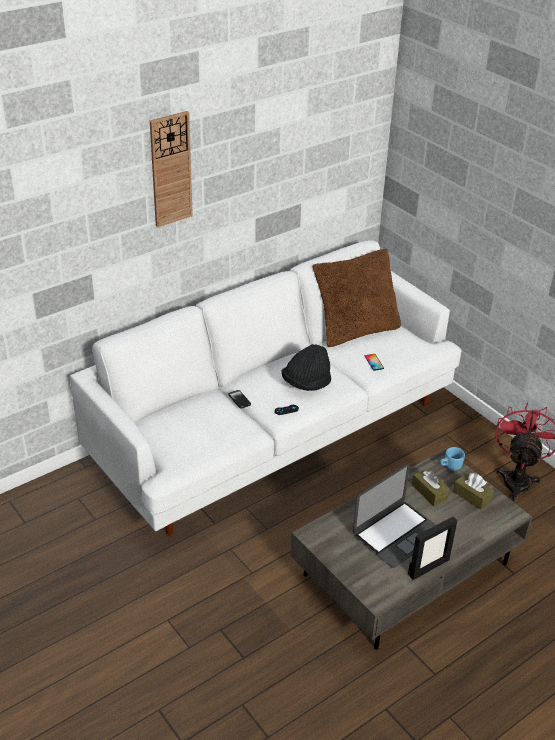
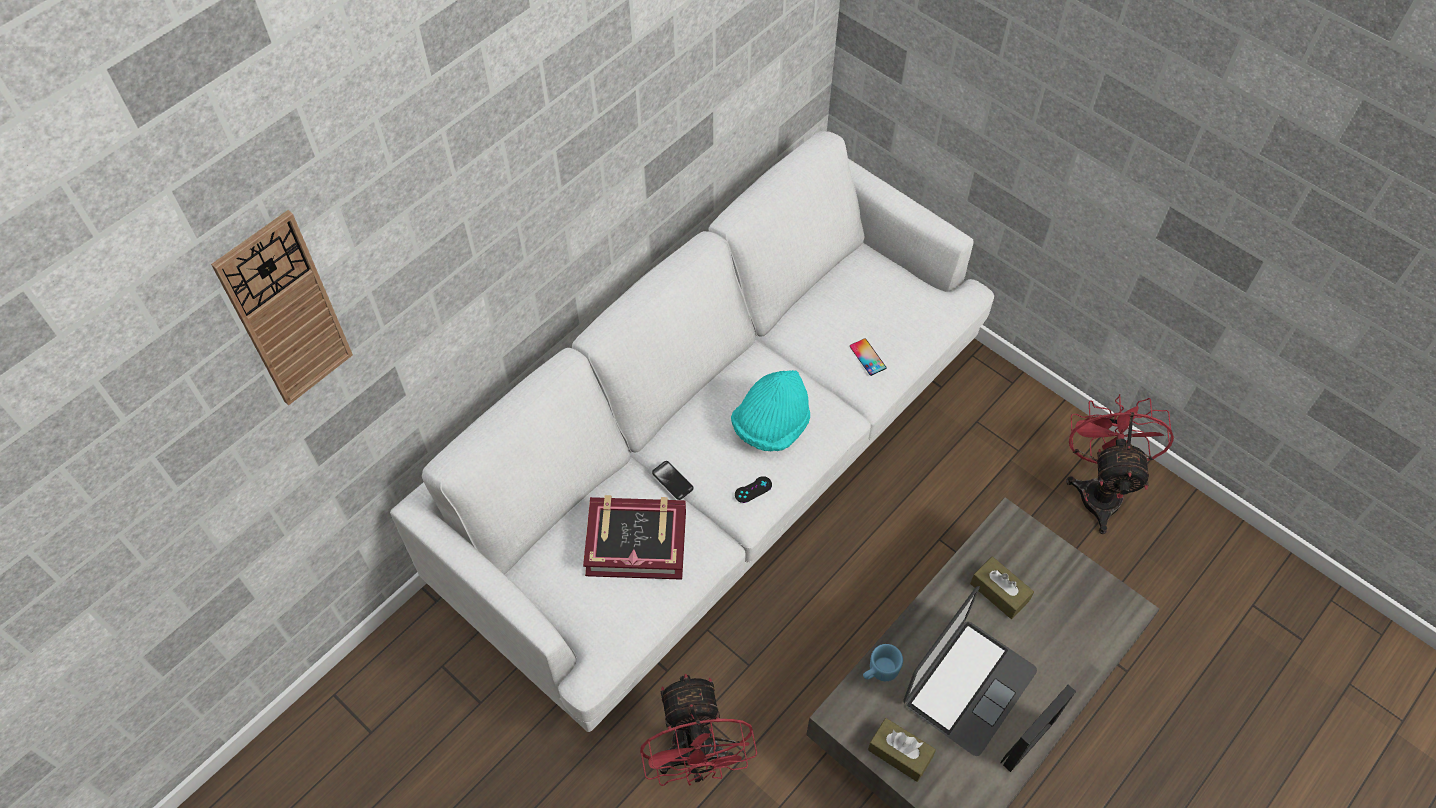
camera: 10 degrees left, 20 degrees up
(171, 169) = (501, 165): wall clock -> wall clock (286, 311)
(209, 422) = (636, 542): none -> book
(219, 569) = (696, 759): none -> red fan
(306, 383) = (771, 426): black hat -> turquoise hat
(356, 328) = (822, 286): brown pillow -> none
(450, 466) = (1019, 533): blue mug -> blue mug (879, 671)
(472, 496) = (1064, 587): brown tissue box -> brown tissue box (899, 753)

